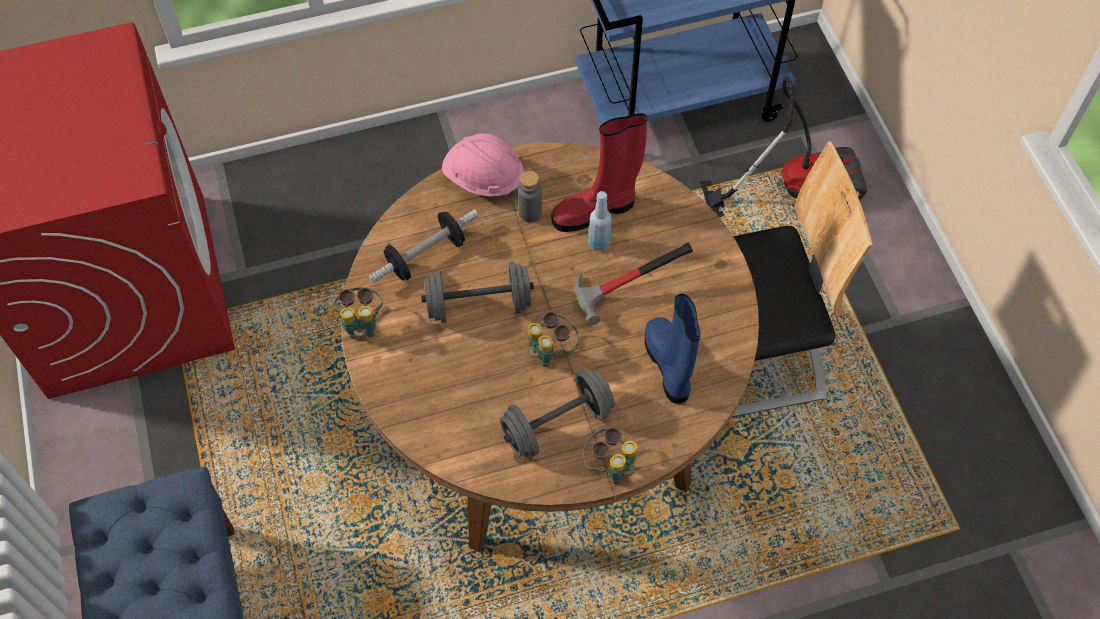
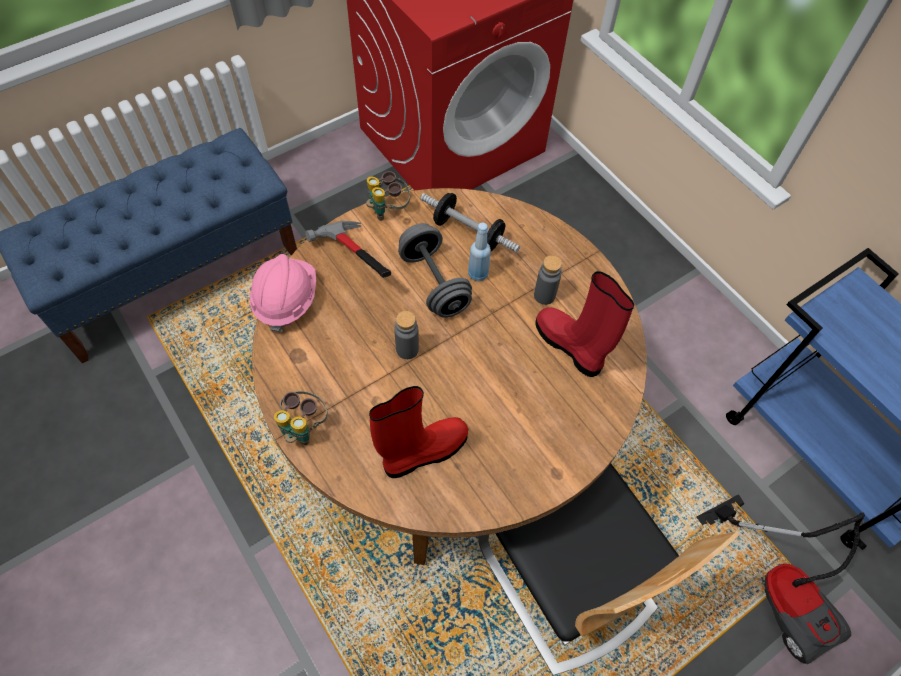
camera: 70 degrees right, 0 degrees up
(484, 178) = (565, 251): pink hard hat -> pink hard hat (286, 300)
(551, 351) = (407, 349): binoculars -> grey bottle
(557, 424) = (335, 373): grey dumbbell -> none
(599, 243) = (536, 358): blue bottle -> blue bottle (477, 274)
(625, 295) = (487, 395): hammer -> hammer (350, 261)
(669, 366) = (423, 452): blue boot -> red boot

